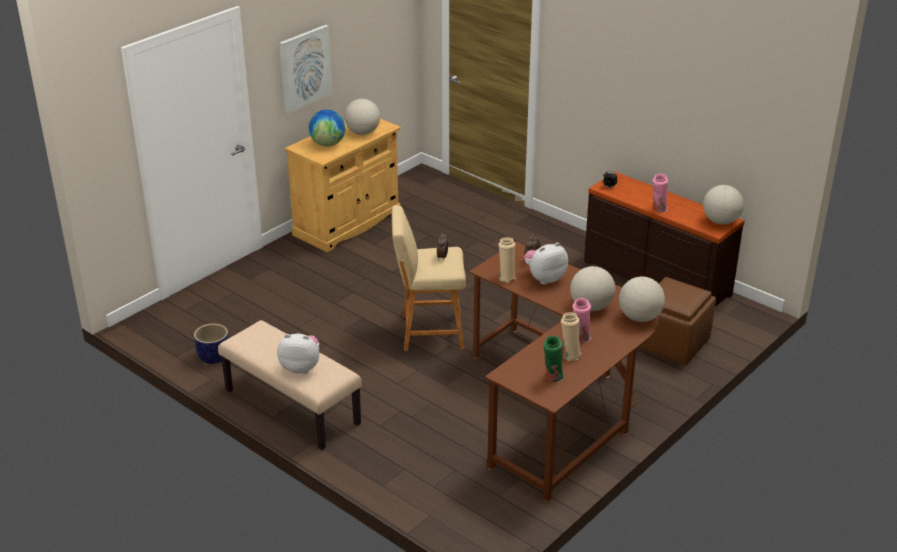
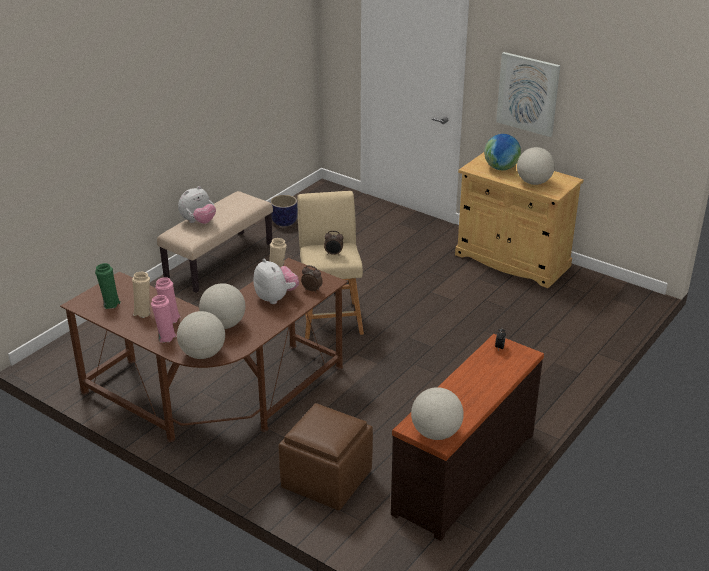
camera: 85 degrees right, 0 degrees up
(301, 367) = (198, 222): plush toy -> plush toy turned 45 degrees clockwise
(658, 209) = (454, 383): pink vase -> pink vase (165, 337)

